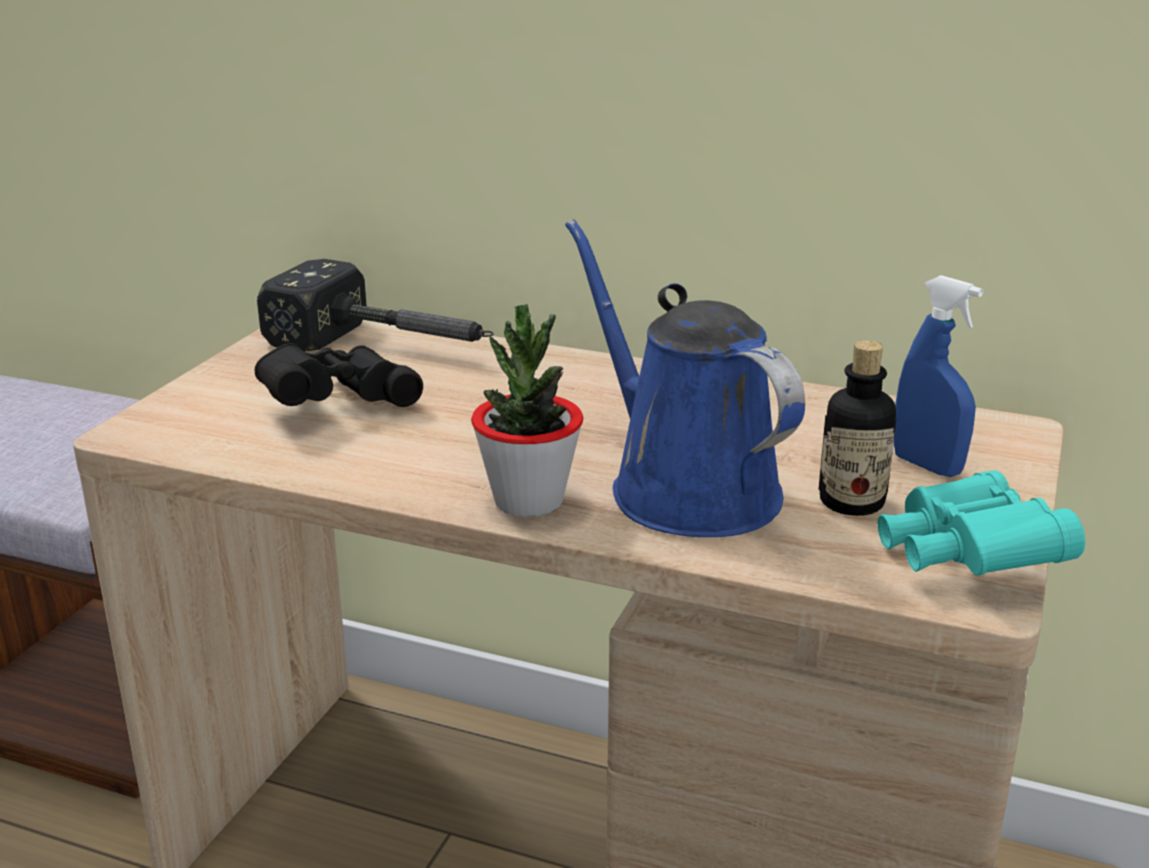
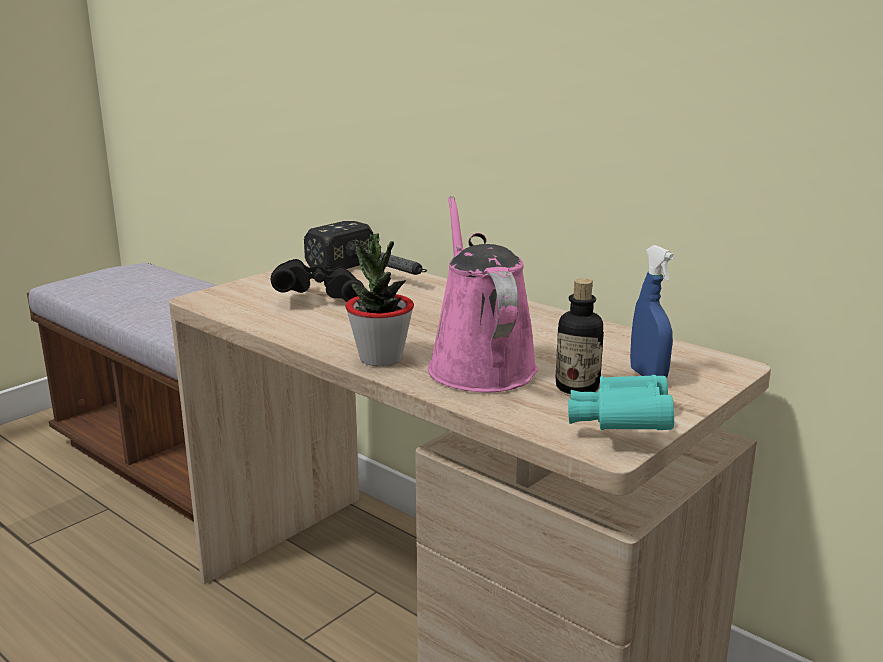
camera: 20 degrees right, 5 degrees down
(684, 487) = (479, 365): blue watering can -> pink watering can

